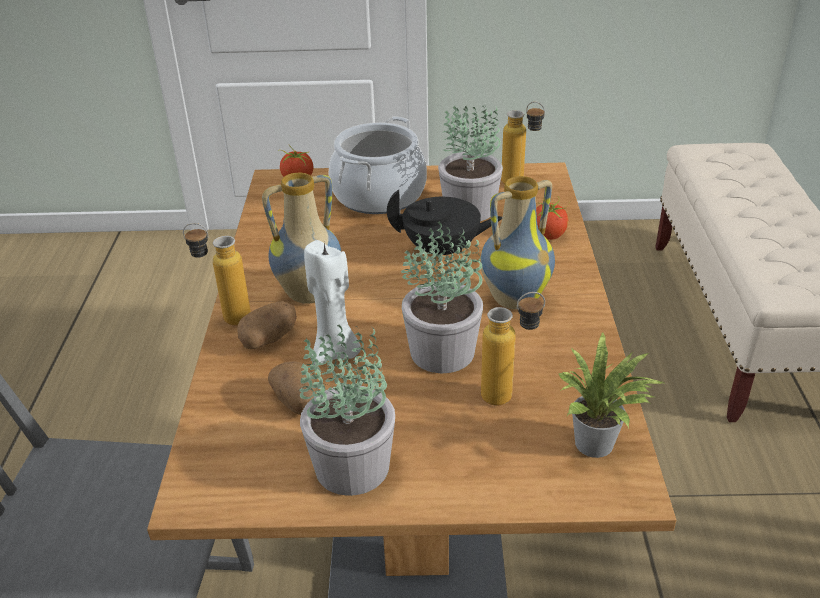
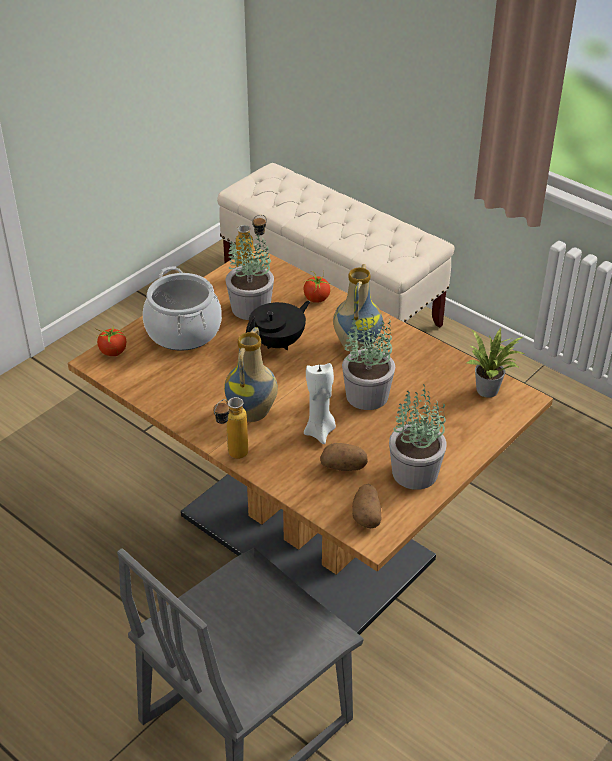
camera: 50 degrees left, 5 degrees up
(269, 339) = (275, 450): potato -> potato (366, 515)
(509, 395) = (426, 394): bottle -> none

